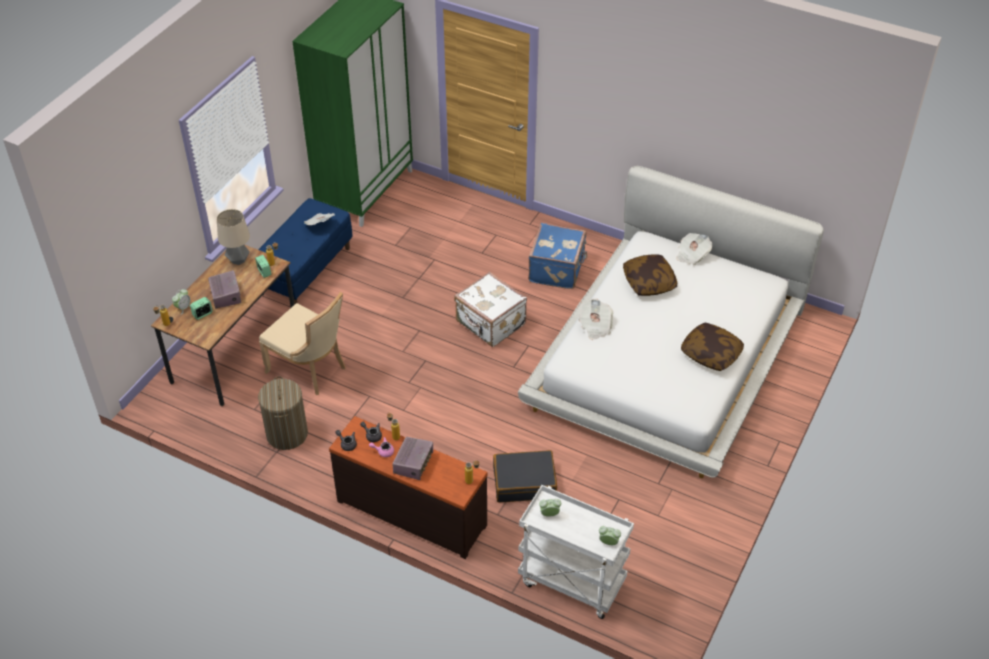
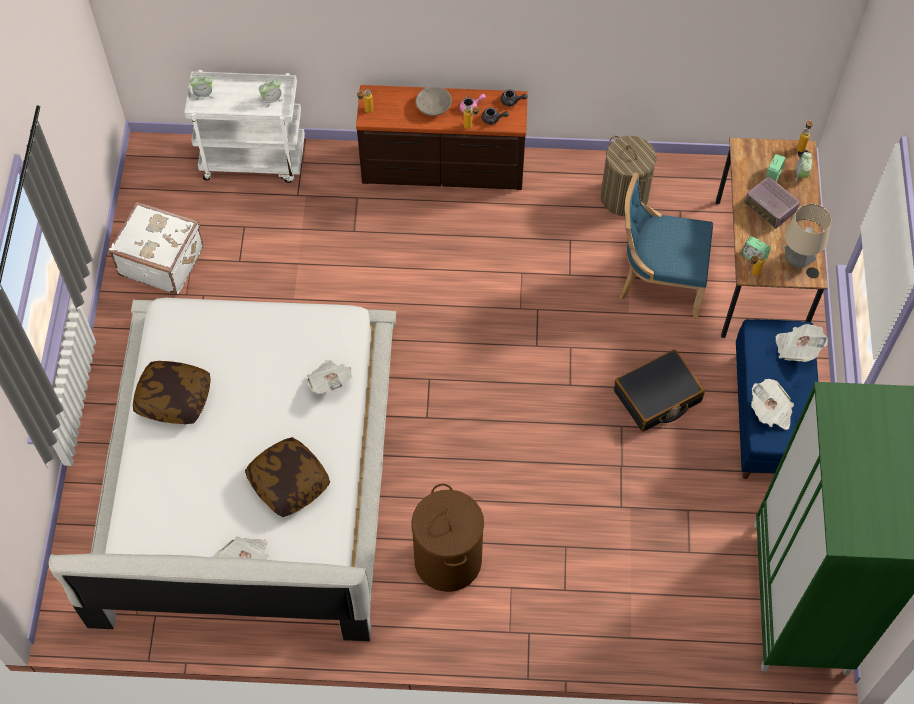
camera: 155 degrees right, 15 degrees up
(273, 248) = (797, 348): none -> newspaper
(310, 369) = (658, 280): beige chair -> blue chair
(413, 463) = (433, 107): radio -> grey bowl
(490, 324) = (490, 430): white suitcase -> white suitcase (162, 260)
(524, 482) = (346, 241): black suitcase -> black suitcase (657, 397)
(557, 269) = (448, 560): blue suitcase -> brown laundry basket

